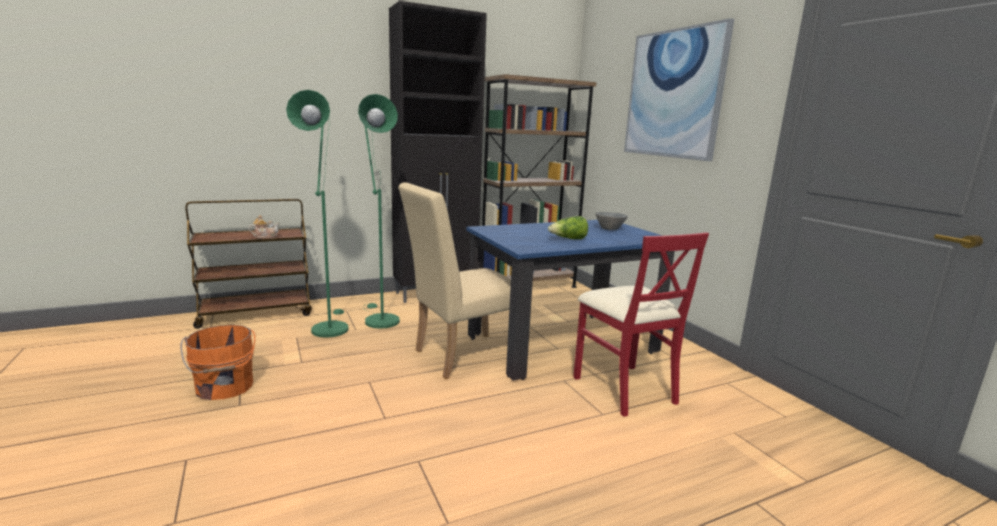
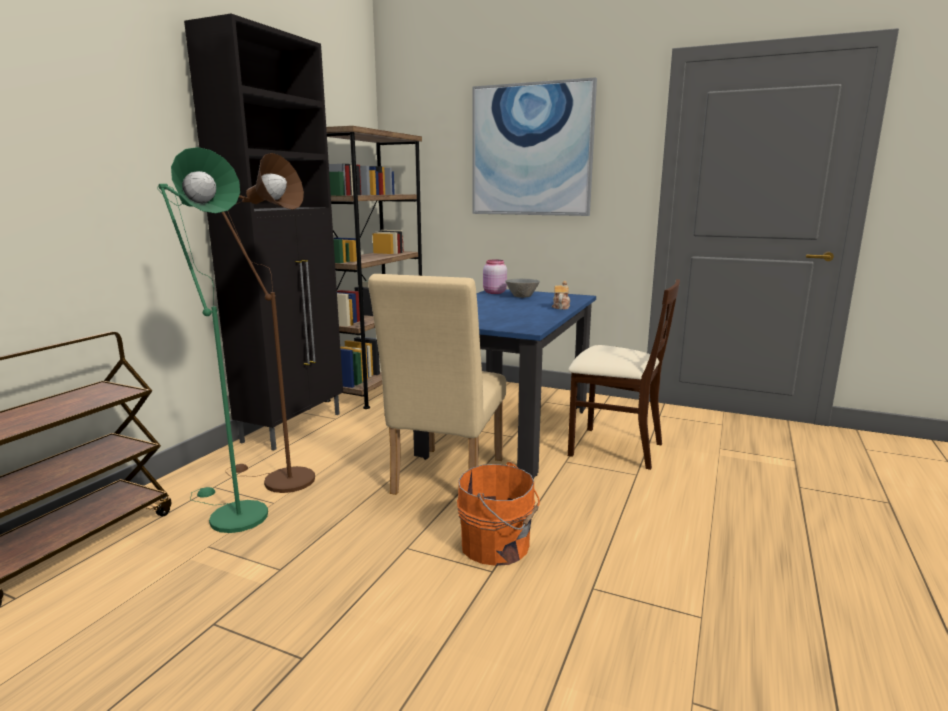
camera: 40 degrees left, 0 degrees up
(224, 387) = (233, 654): orange bucket -> orange bucket (498, 546)
(265, 236) = (82, 406): teapot -> teapot (561, 307)
(379, 319) = (280, 479): green floor lamp -> brown floor lamp
(568, 239) = (527, 312): lettuce -> none
(598, 222) = (494, 292): none -> pink jar
(624, 388) = (614, 448): red chair -> beige chair

